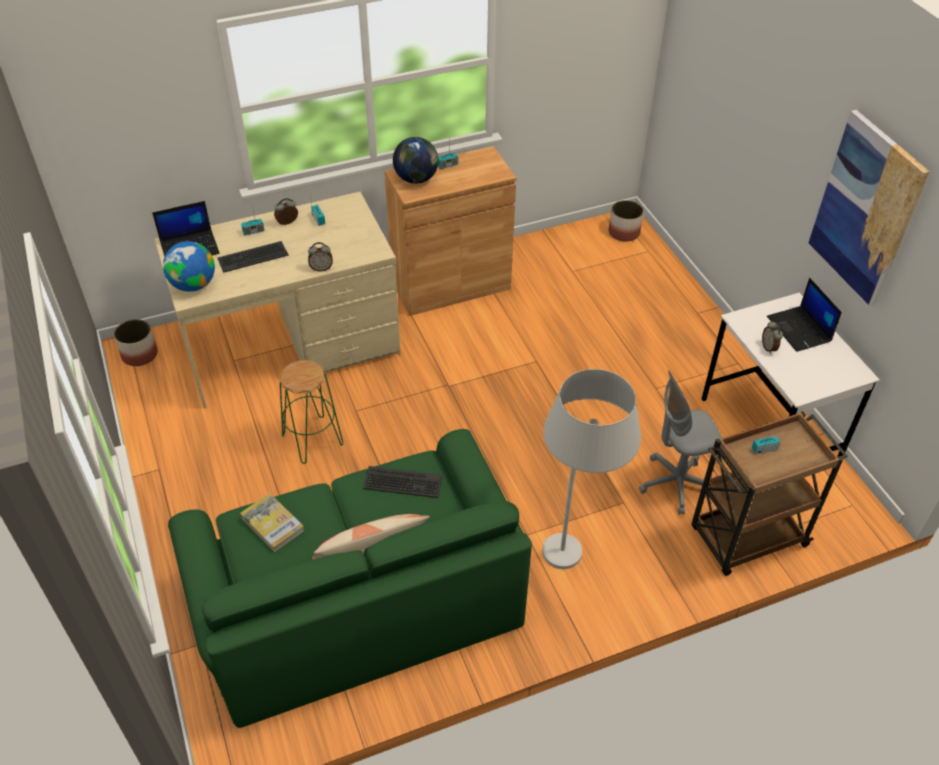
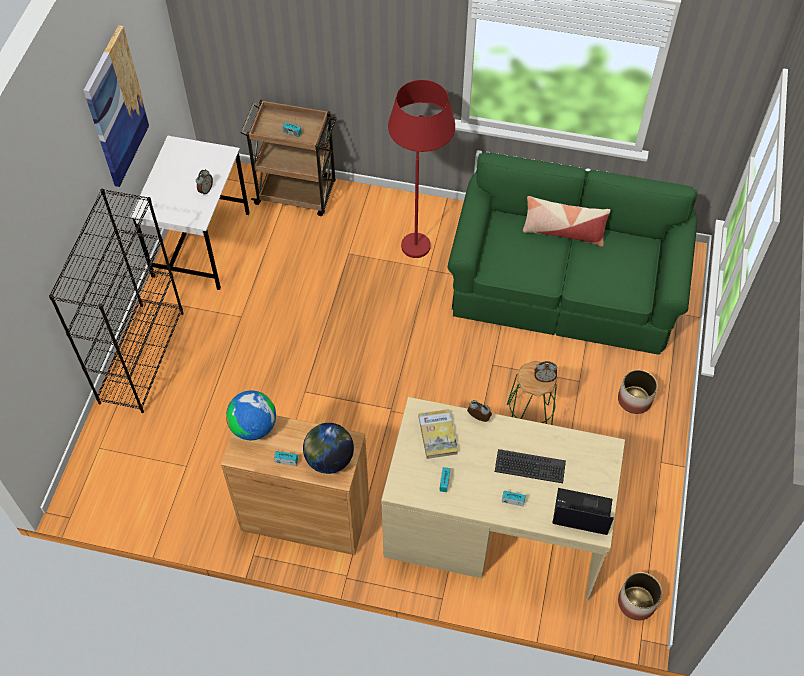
camera: 145 degrees left, 10 degrees up
(193, 285) = (598, 461): globe -> globe (254, 427)
(272, 524) = (616, 280): book -> book (437, 435)
(287, 223) = (475, 494): alarm clock -> alarm clock (544, 378)
(402, 483) = (515, 262): keyboard -> none
(571, 570) = (419, 233): white floor lamp -> red floor lamp
(624, 232) = (94, 483): planter -> planter (634, 400)
(675, 484) = (303, 246): grey office chair -> none
(696, 317) = (142, 356): none -> black bookcase
(800, 329) = (169, 190): laptop -> none

